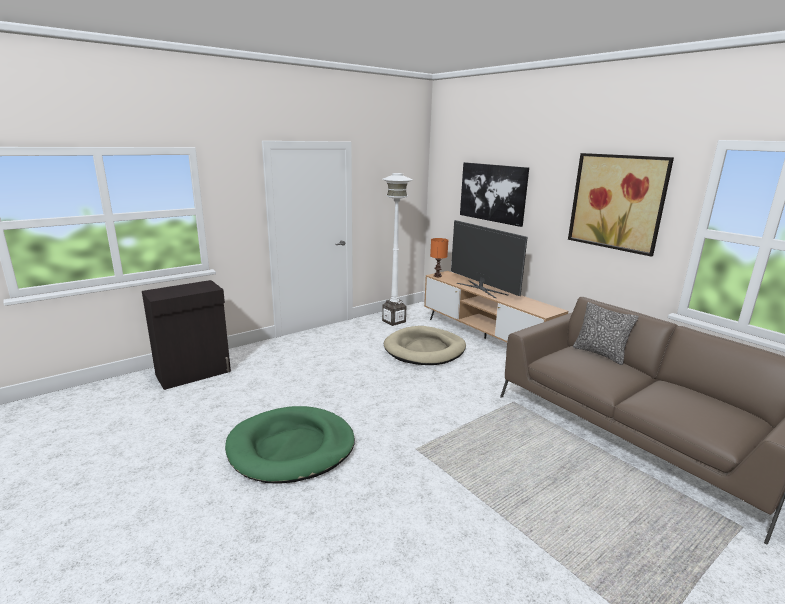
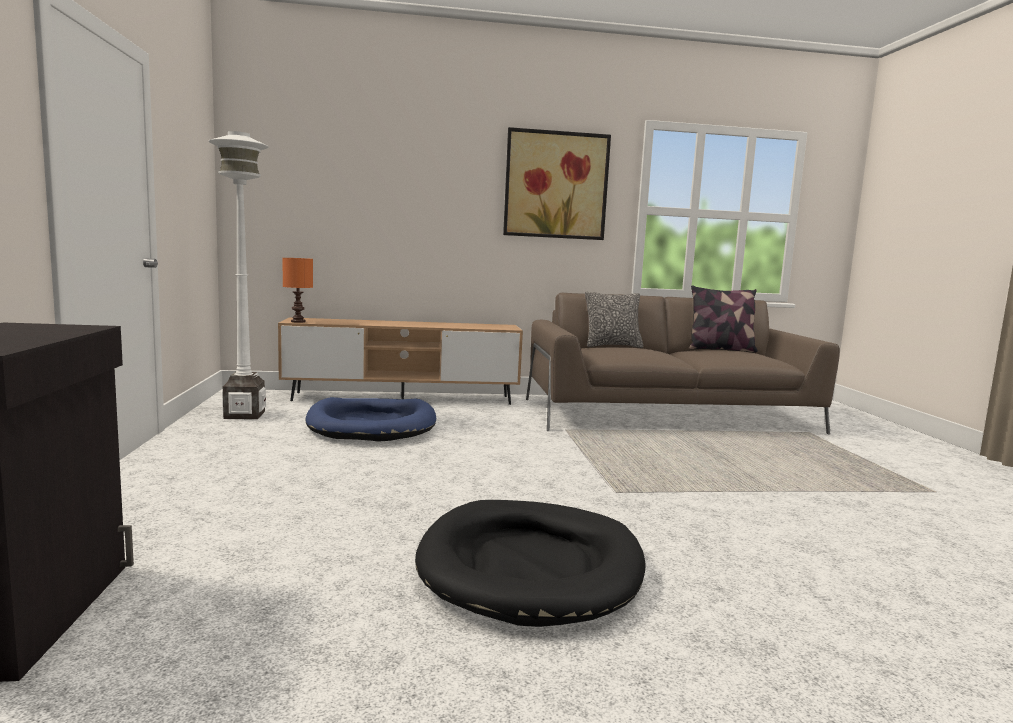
camera: 60 degrees left, 10 degrees down
(291, 448) = (531, 567): green dog bed -> black dog bed
(425, 349) = (372, 425): beige dog bed -> blue dog bed
(482, 289) = (391, 323): television -> none
(492, 193) = (369, 183): picture -> none
(707, 397) = (720, 349): none -> pillow

